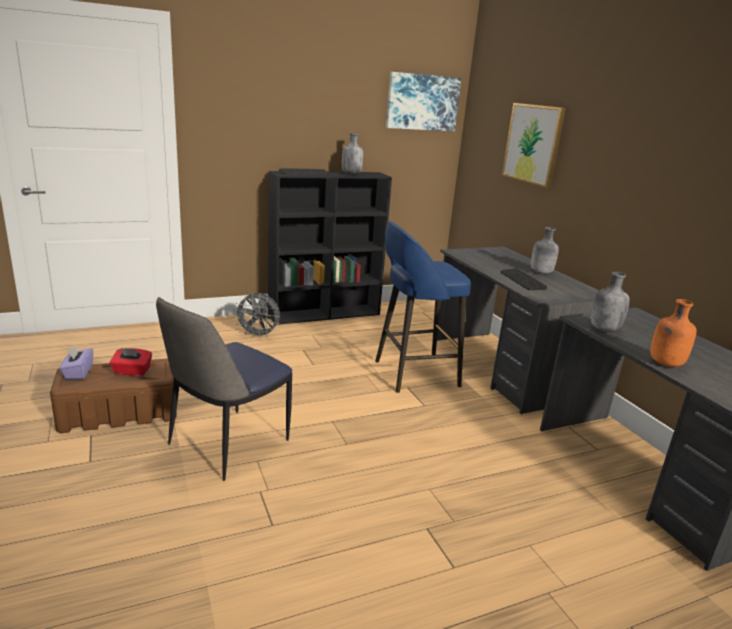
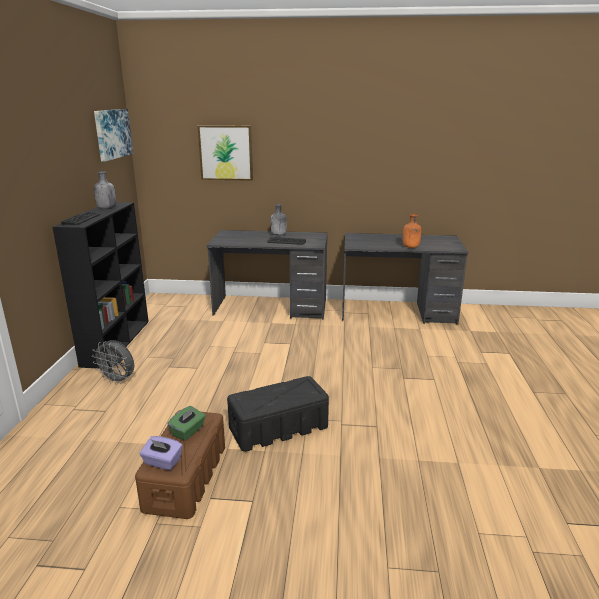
camera: 60 degrees left, 0 degrees up
(132, 371) = (188, 431): red tissue box -> green tissue box
(226, 444) = (278, 428): chair -> black storage box
(258, 335) = (118, 381): grey fan -> grey fan turned 75 degrees clockwise
(413, 374) = (249, 335): blue stool -> none
(603, 329) = (368, 246): grey bottle -> none

